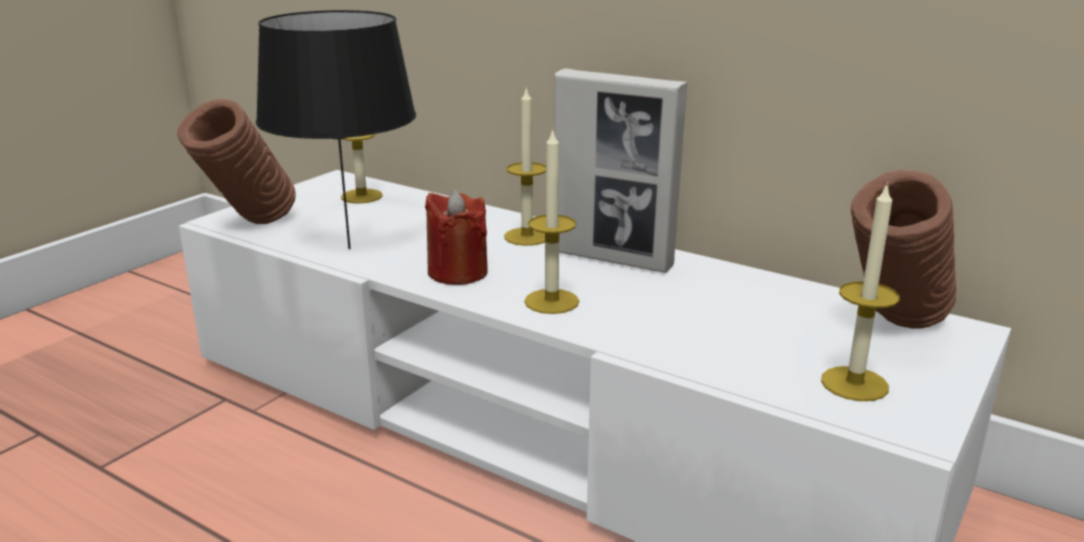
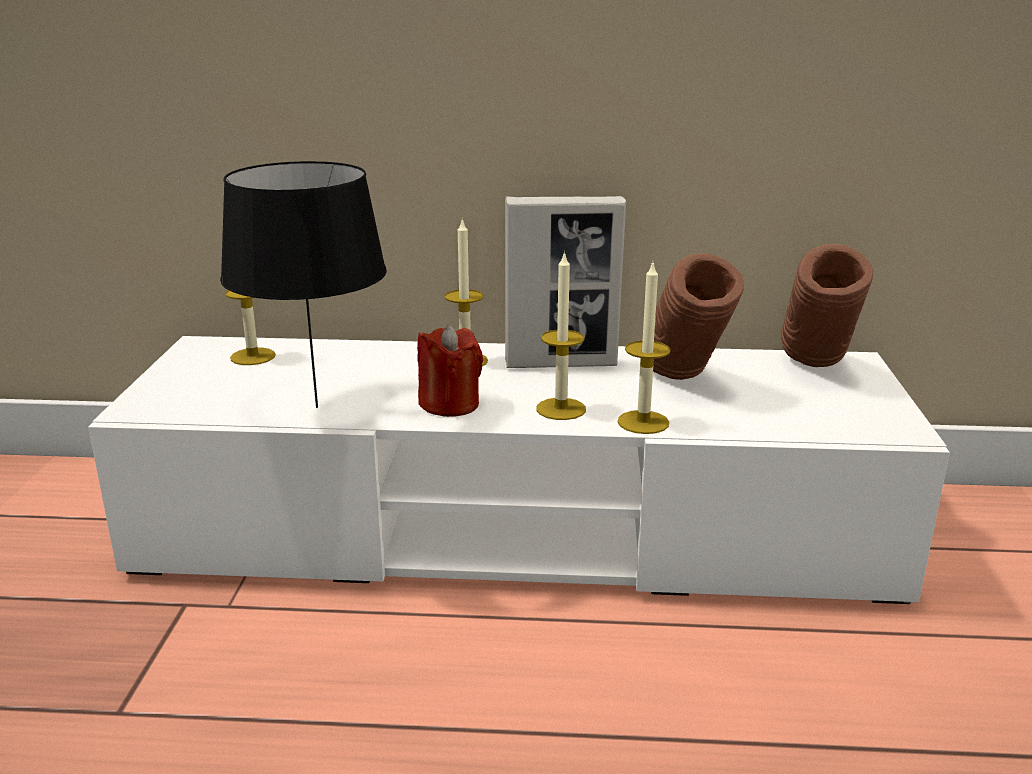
camera: 30 degrees left, 0 degrees up
(249, 227) = (177, 410): brown vase -> brown vase (684, 384)
(854, 384) = (837, 413): candle -> candle (643, 422)

